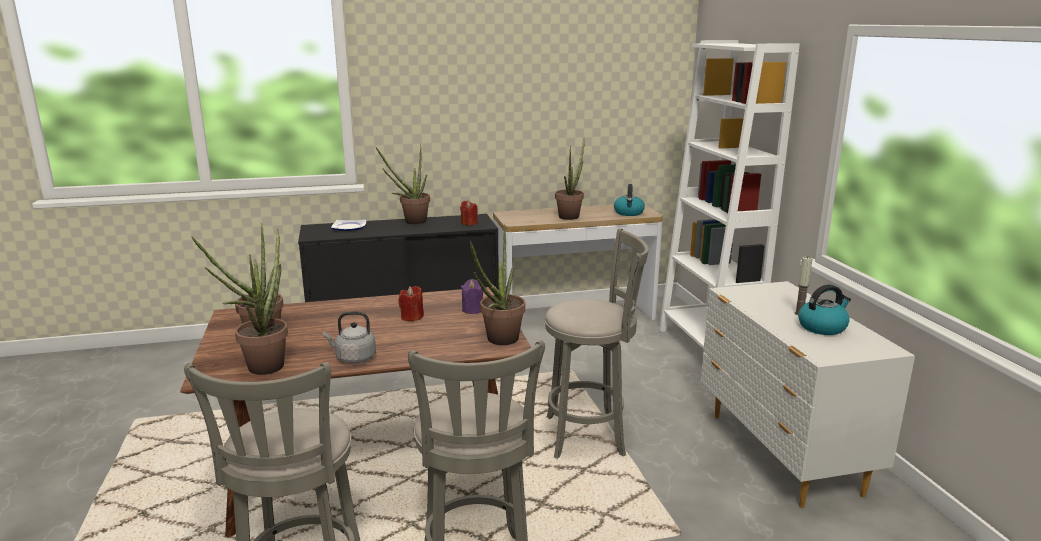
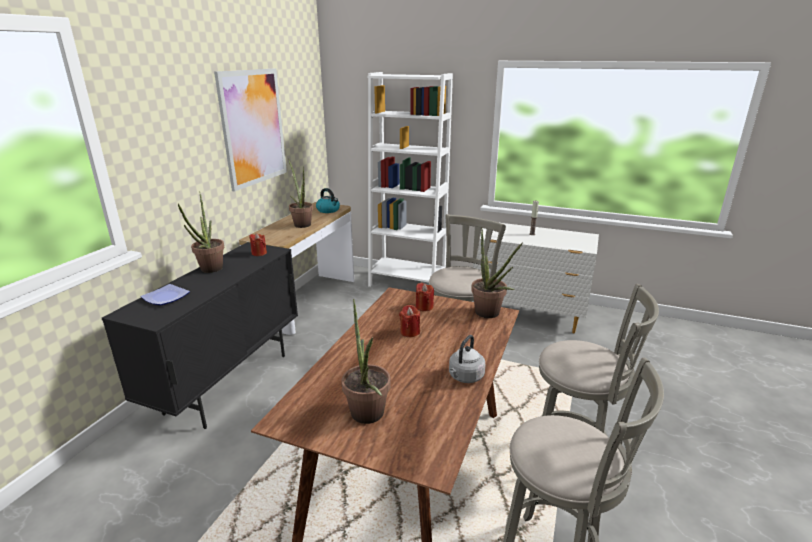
camera: 55 degrees left, 5 degrees up
(270, 363) = (435, 422): potted plant -> none
(472, 310) = (424, 307): purple candle -> red candle
(544, 95) = (253, 127): none -> picture
(822, 327) = (553, 236): kettle -> none

